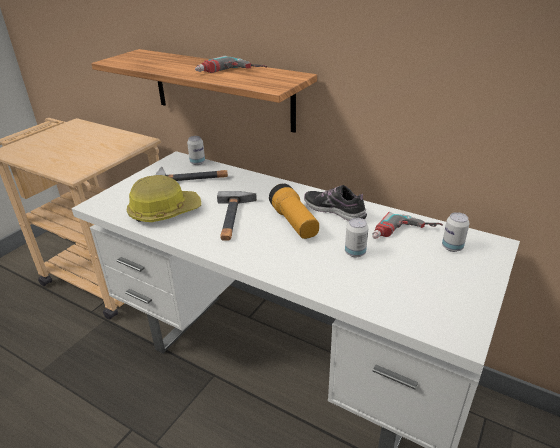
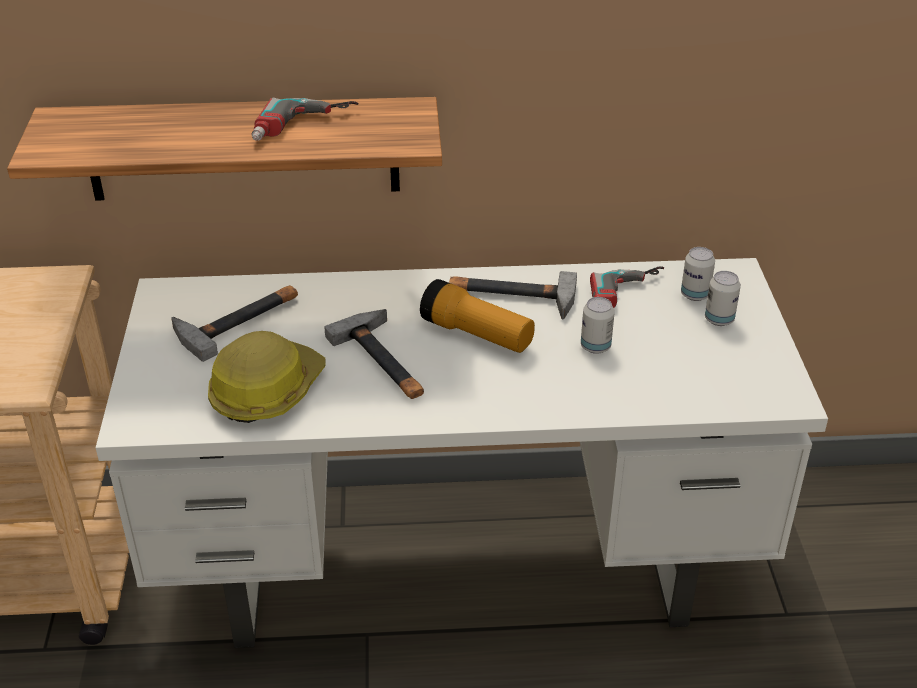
camera: 35 degrees left, 5 degrees up
(197, 163) = (210, 288): can -> can (719, 319)
(334, 210) = (511, 296): shoe -> hammer

